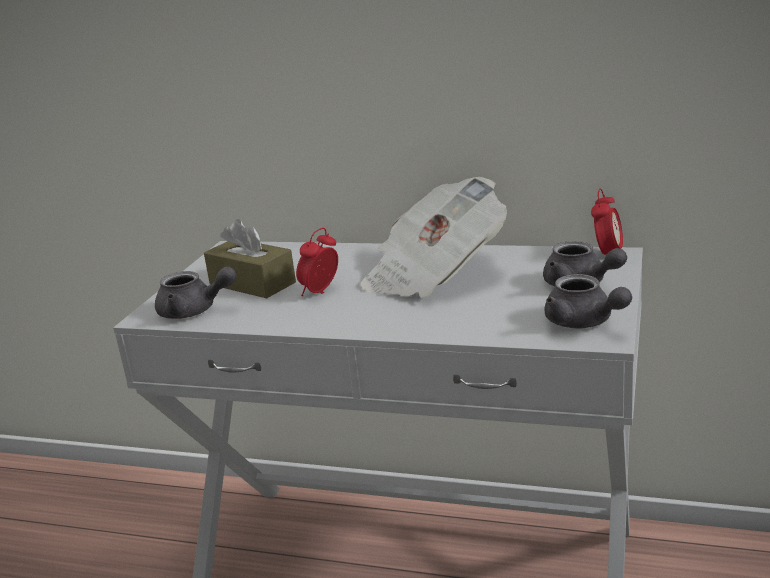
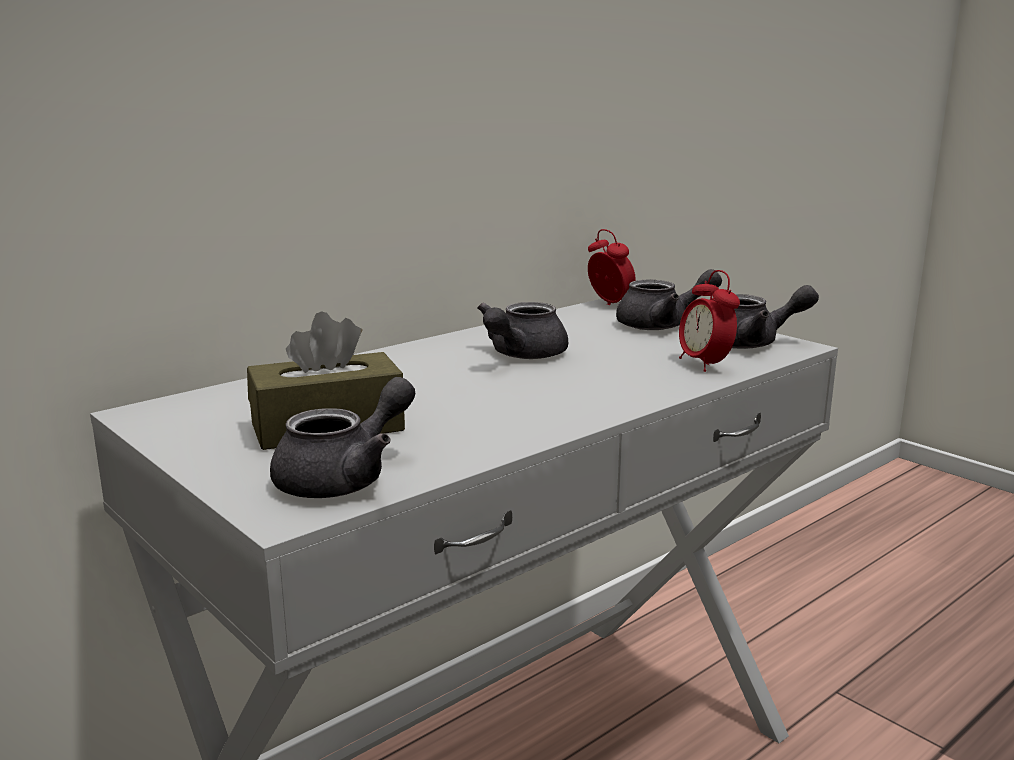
camera: 60 degrees left, 5 degrees down
(321, 292) = (453, 403): alarm clock -> alarm clock (704, 364)
(433, 275) = (521, 355): newspaper -> grey teapot

